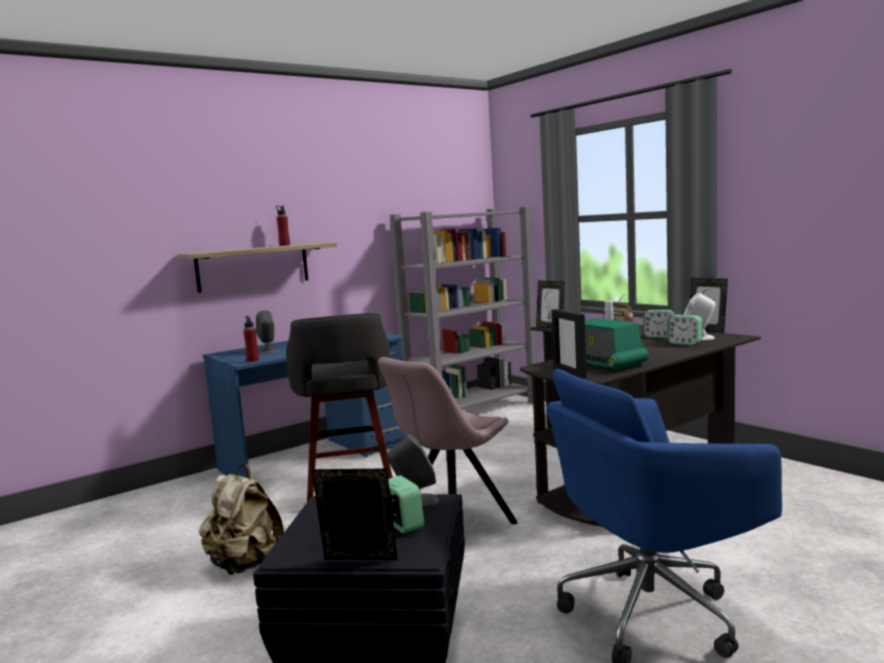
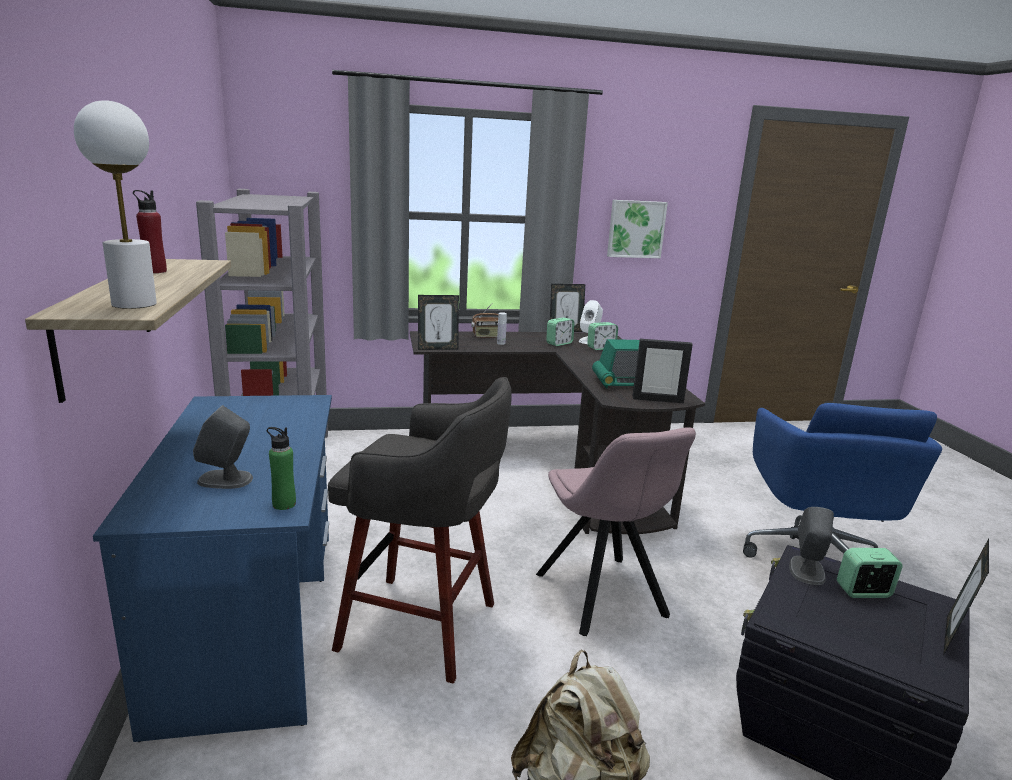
camera: 65 degrees left, 10 degrees up
(213, 251) = (134, 304): none -> white table lamp
(252, 360) = (284, 504): red bottle -> green bottle
(803, 213) = (635, 229): none -> picture

